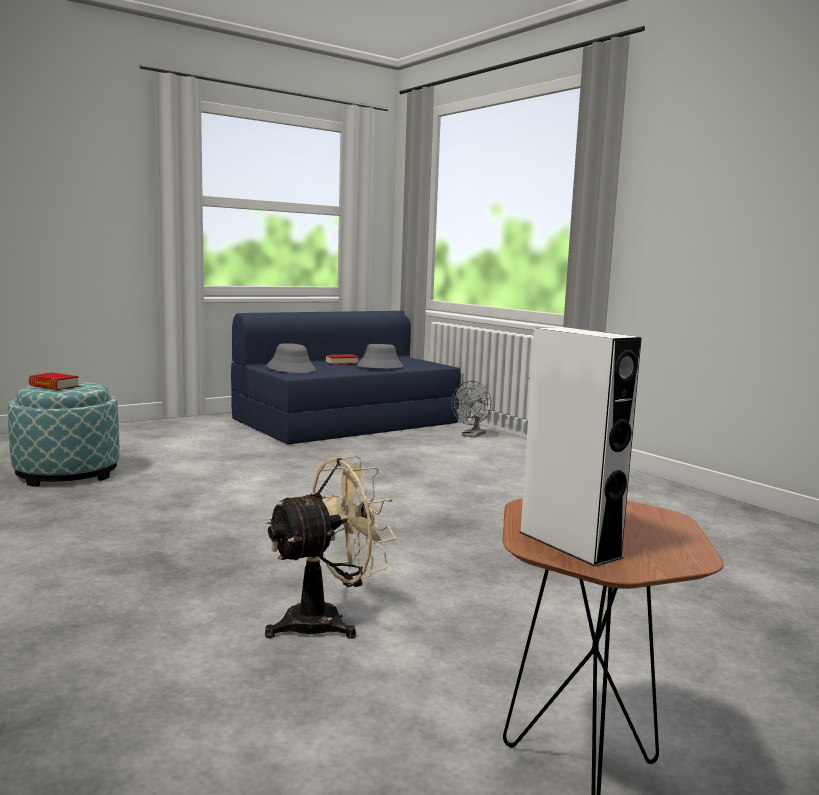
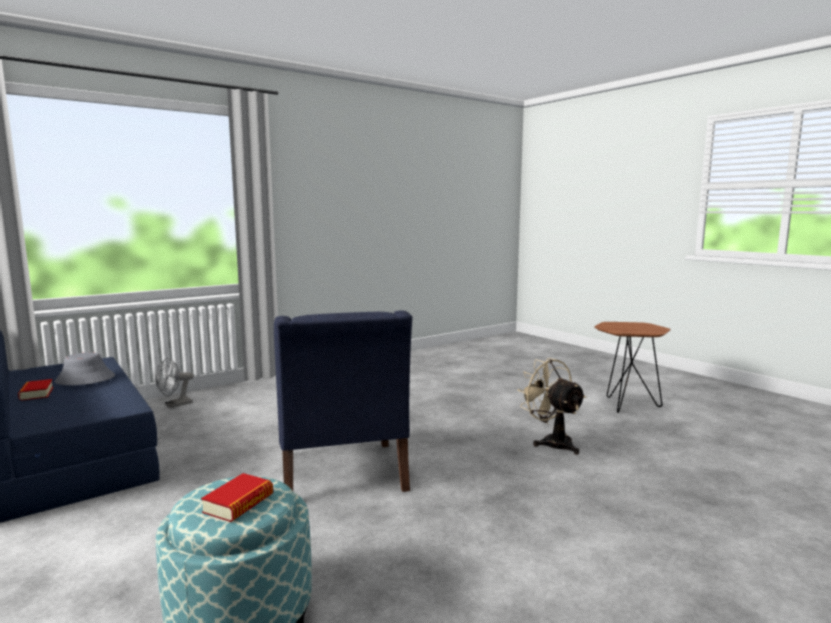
camera: 90 degrees left, 0 degrees up
(271, 494) = (341, 473): none -> blue armchair
(291, 369) = (65, 412): grey hat -> none
(472, 435) = (175, 405): grey fan -> grey fan turned 105 degrees clockwise
(569, 544) = (650, 330): white speaker -> none

